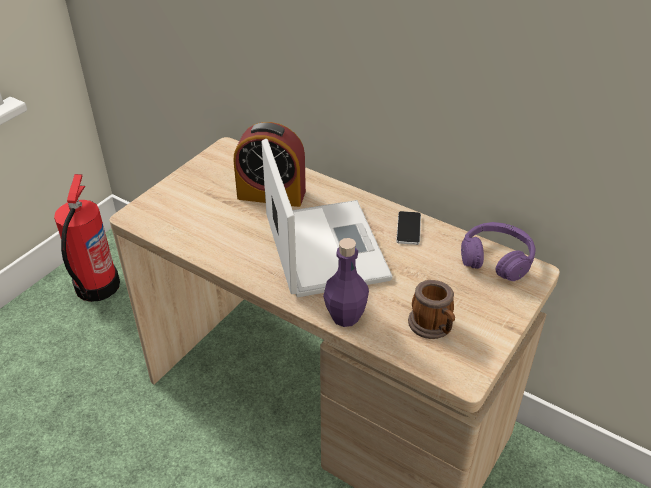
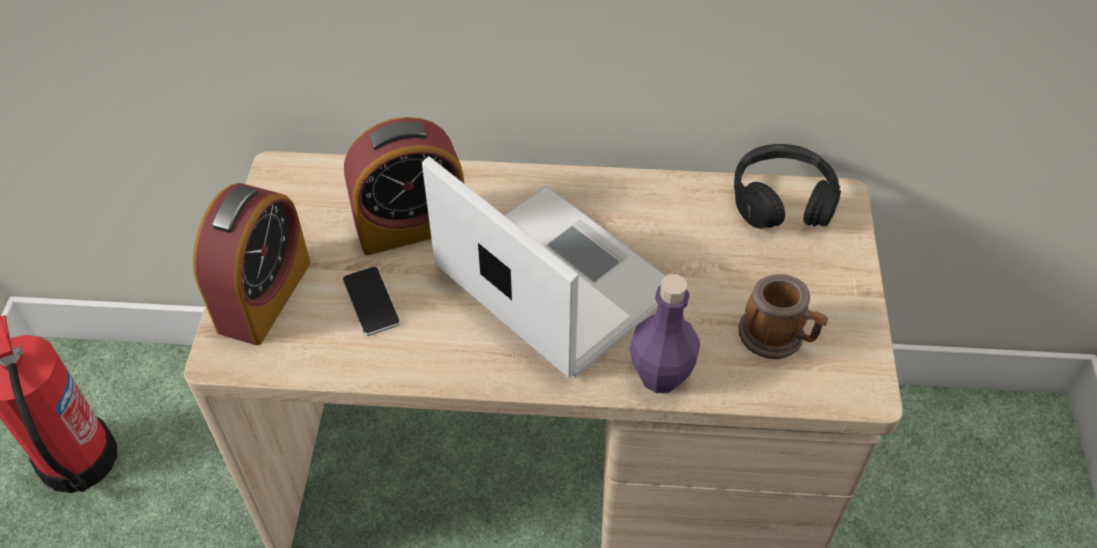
camera: 30 degrees left, 10 degrees up
(174, 198) = (264, 296): none -> alarm clock
(408, 228) = (642, 200): phone -> phone (371, 302)
(496, 259) = (782, 199): purple headphones -> black headphones

